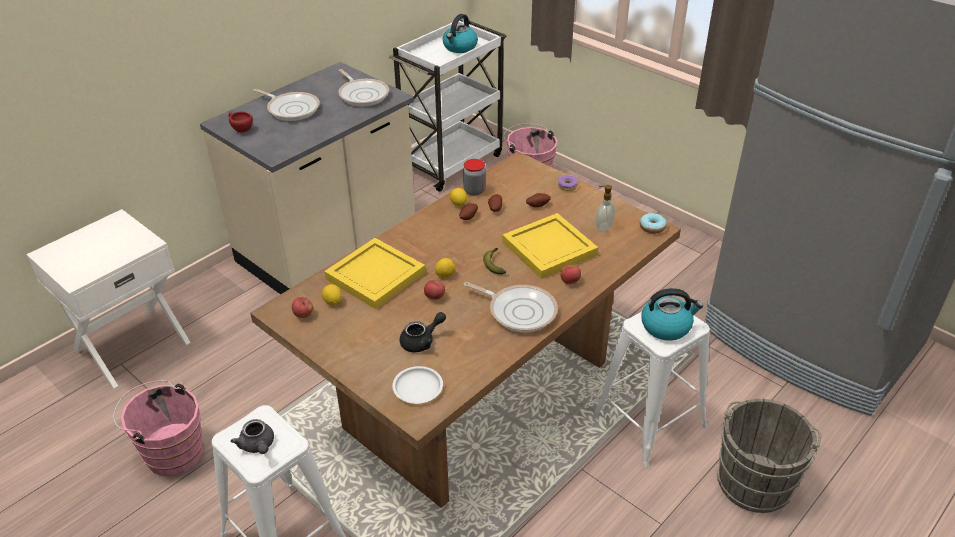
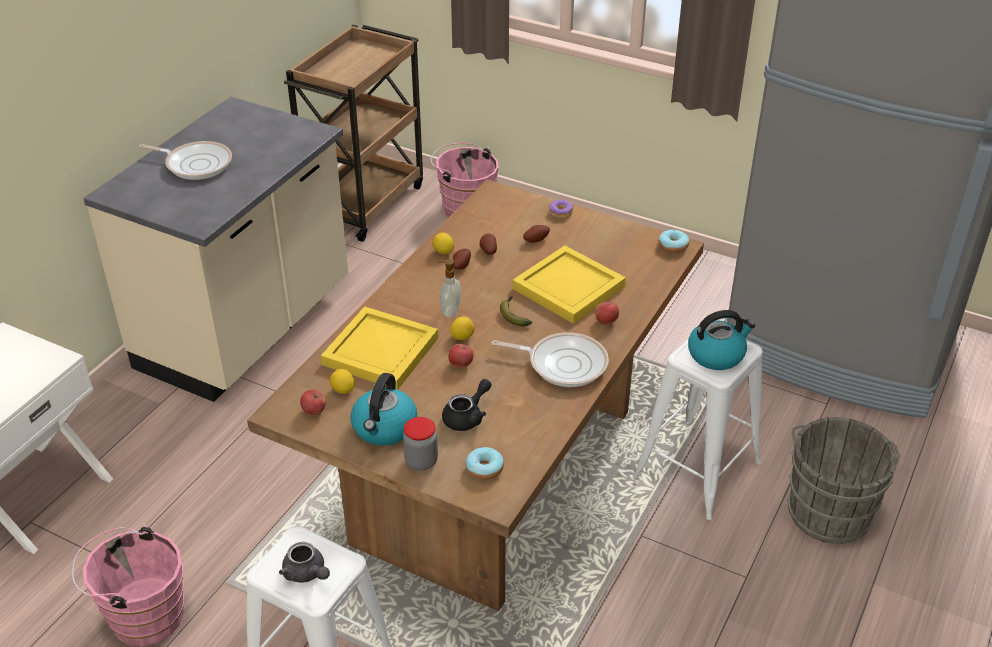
camera: 15 degrees left, 0 degrees up
(240, 129) = (141, 198): red cup -> none
(363, 94) = (278, 134): frying pan -> none
(418, 387) = (484, 469): white plate -> donut
(452, 161) = (365, 202): white cart -> brown cart
(460, 47) = (366, 60): kettle -> kettle (384, 428)
(474, 190) = (455, 233): jar -> jar (421, 461)
(603, 227) = (619, 254): soap dispenser -> soap dispenser (449, 311)

